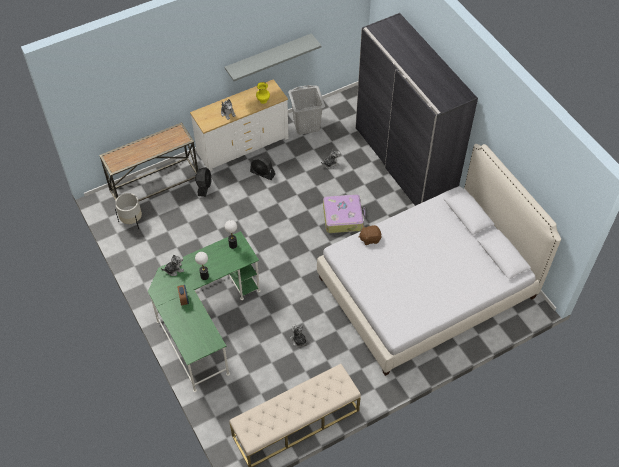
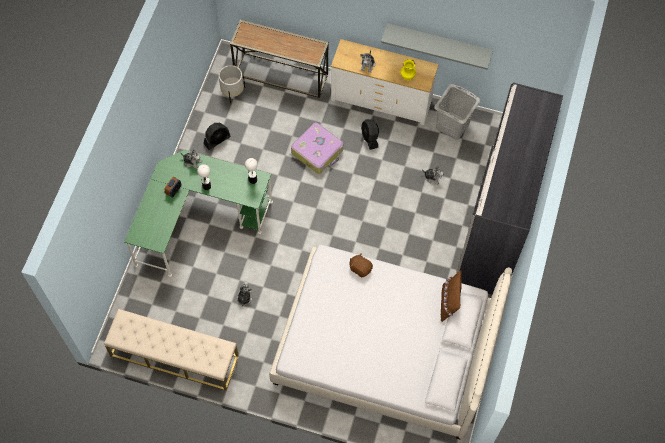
camera: 45 degrees right, 10 degrees up
(204, 187) = (313, 110): black fan -> black fan (217, 140)
(343, 217) = (389, 231): suitcase -> suitcase (318, 151)
(448, 211) = (449, 303): none -> brown pillow

